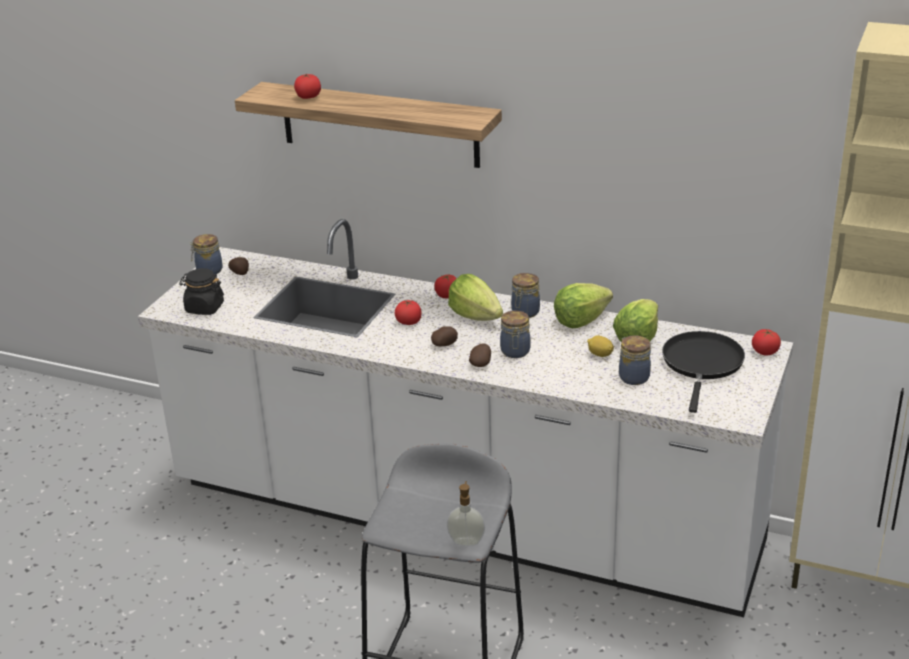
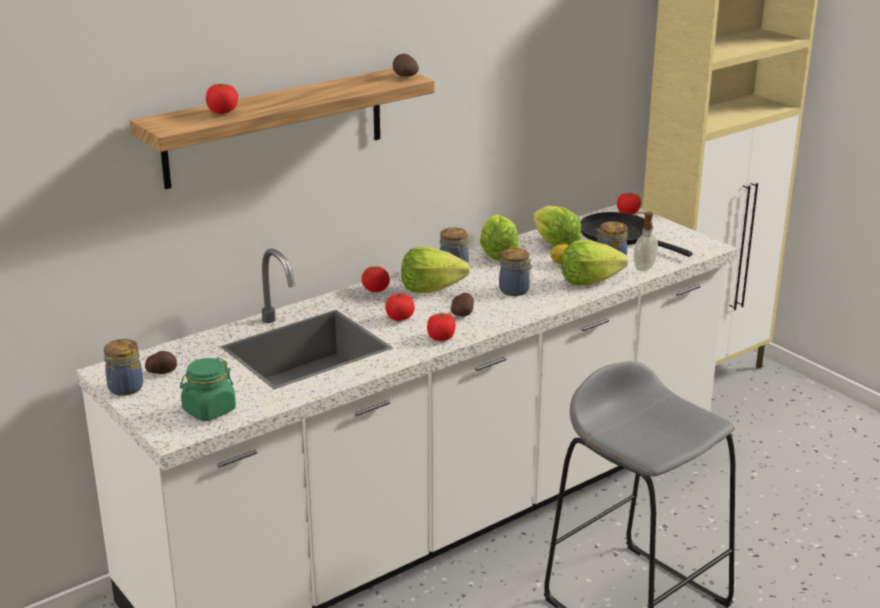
camera: 60 degrees left, 5 degrees down
(204, 308) = (209, 410): black jar -> green jar
(393, 350) = (441, 338): none -> tomato
(466, 541) = (710, 422): soap dispenser -> soap dispenser (643, 267)
(481, 363) = (516, 308): potato -> potato (404, 76)
(577, 379) = (589, 281): none -> lettuce

